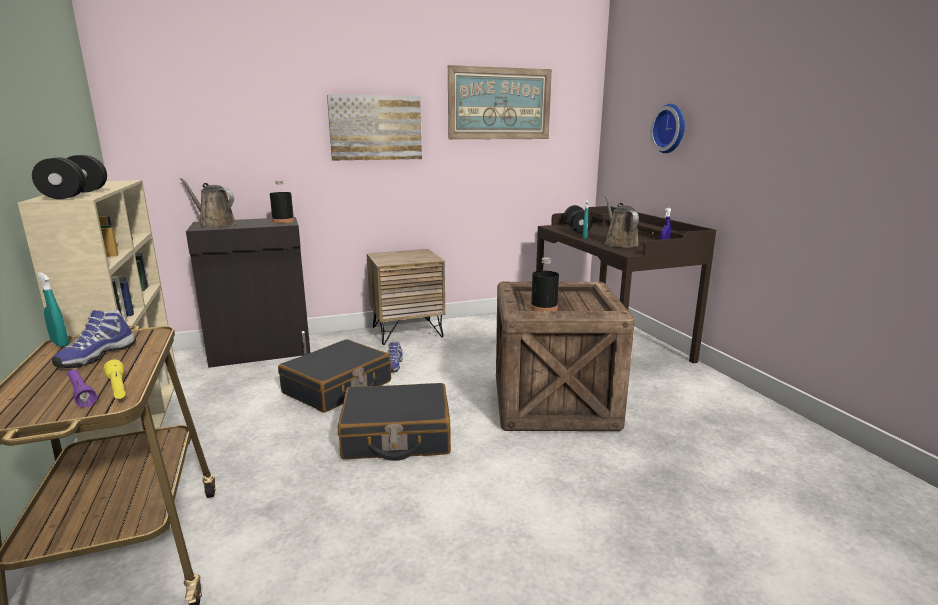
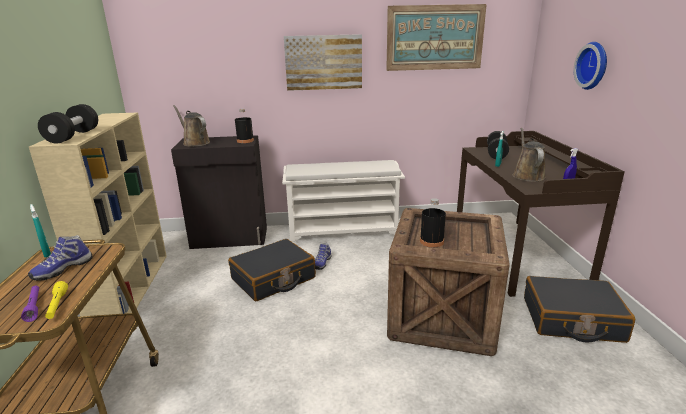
camera: 15 degrees right, 5 degrees up
(396, 436) = (302, 332): black suitcase -> black suitcase (572, 320)
(407, 332) = (344, 230): brown nightstand -> white shoe rack

